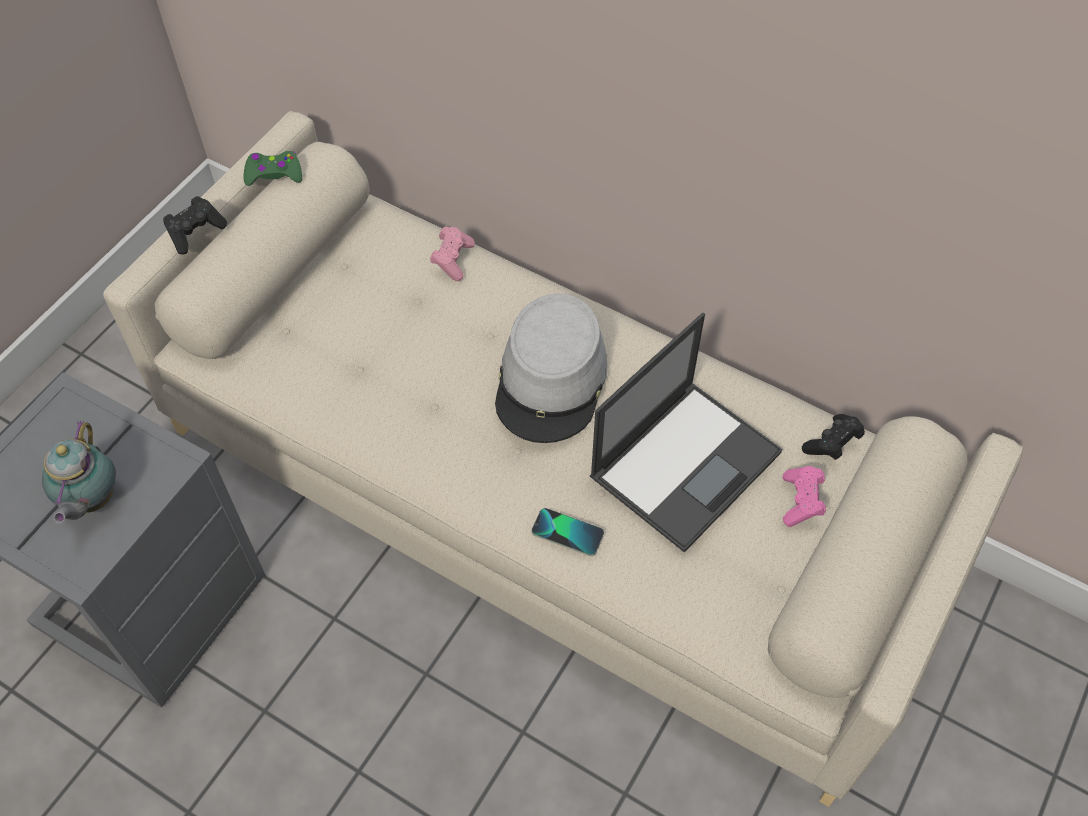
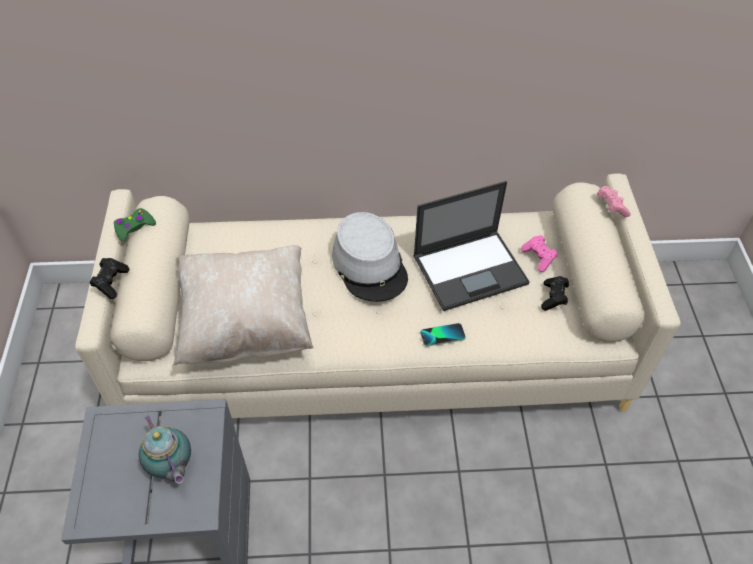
camera: 35 degrees left, 5 degrees down
(339, 372) = (246, 323): none -> beige pillow
(452, 260) = (263, 232): pink game controller -> pink game controller (611, 207)
(686, 463) = (471, 269): laptop -> laptop turned 60 degrees clockwise
(832, 444) = (529, 224): black game controller -> black game controller (553, 298)

